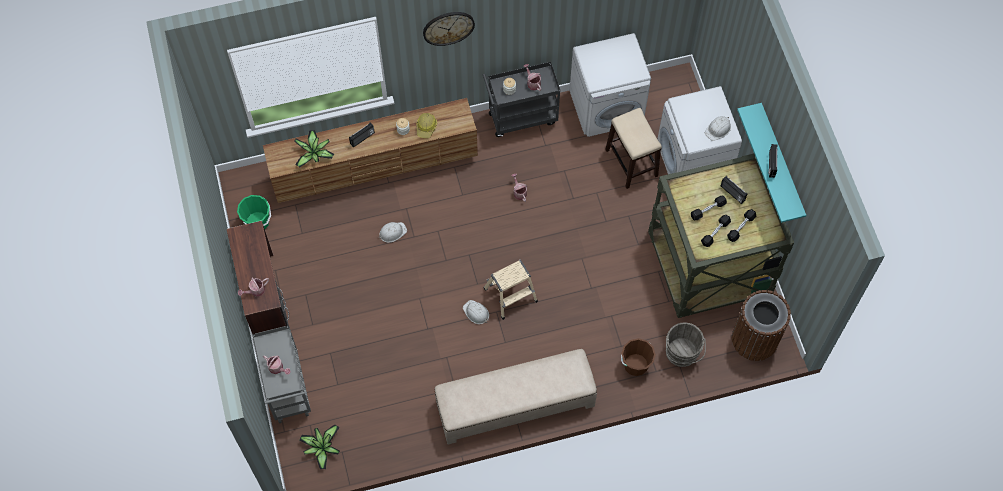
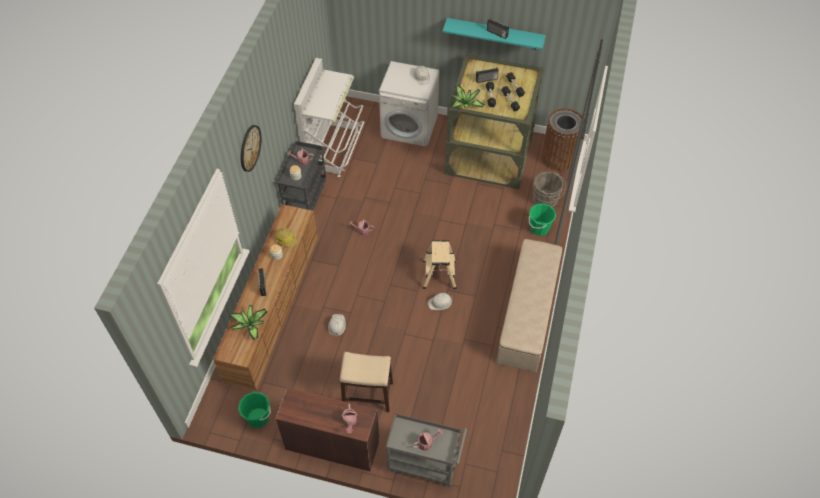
camera: 60 degrees left, 10 degrees down
(321, 447) = (490, 464): potted plant -> potted plant (465, 104)
(608, 107) = (335, 150): white washing machine -> white shoe rack
(631, 163) = (387, 158): stool -> stool (368, 395)
(635, 365) = (539, 228): brown bucket -> green bucket

